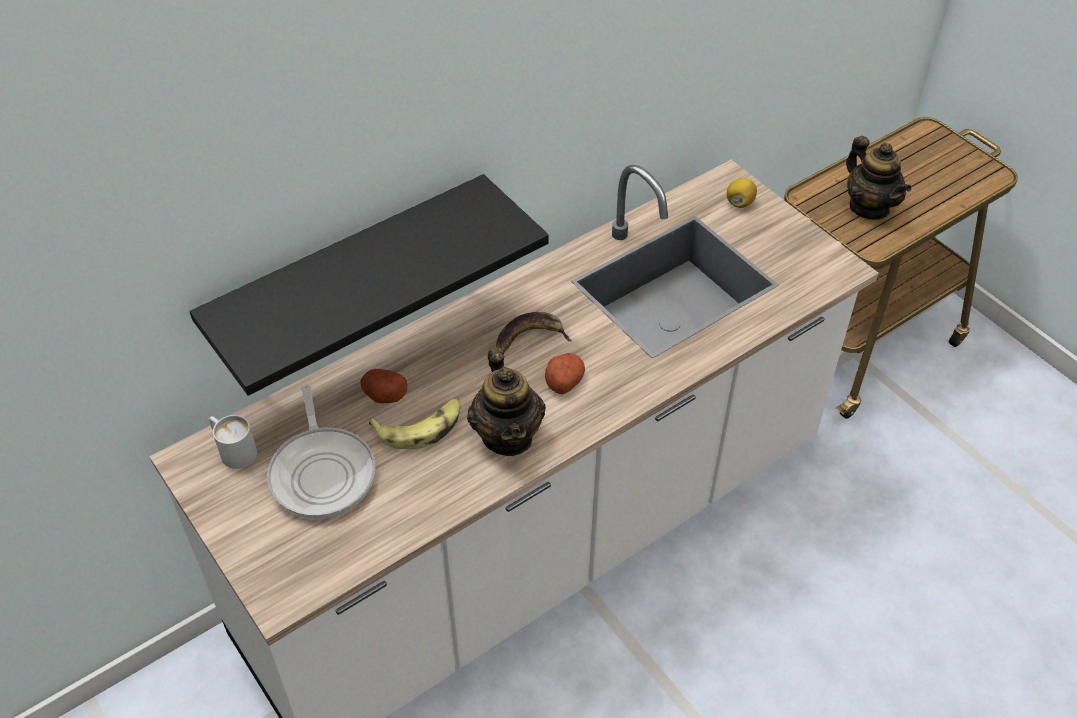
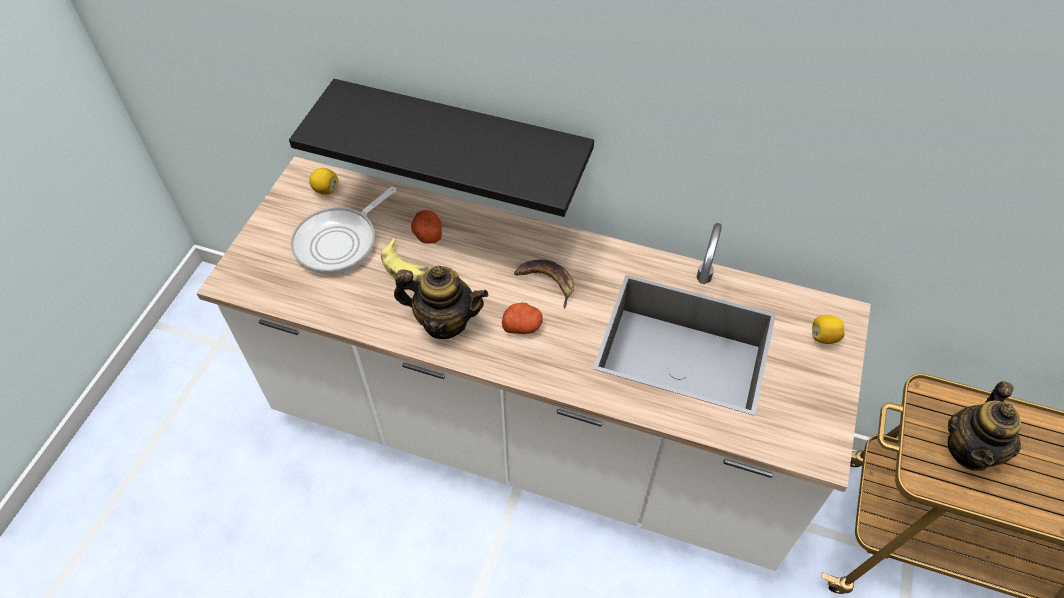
camera: 55 degrees right, 5 degrees up
(233, 450) = (326, 189): white mug -> lemon
(508, 435) = (444, 321): teapot -> teapot turned 120 degrees counterclockwise

